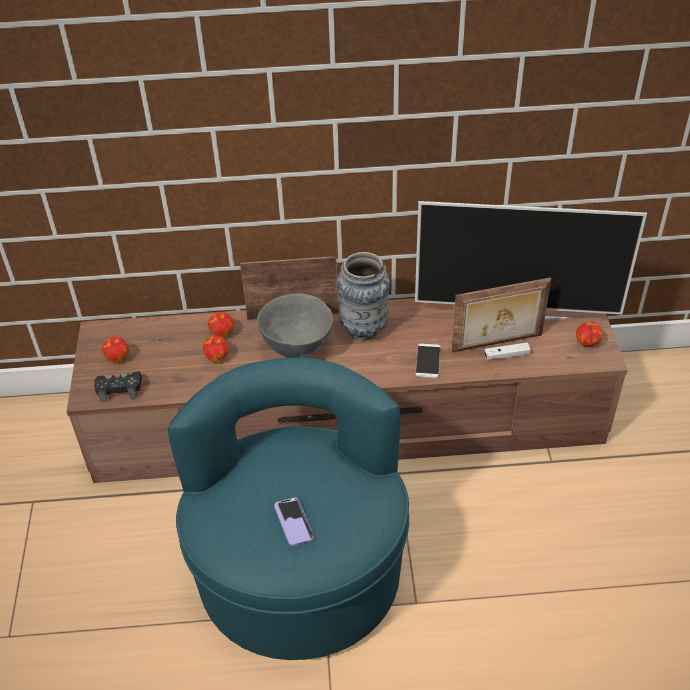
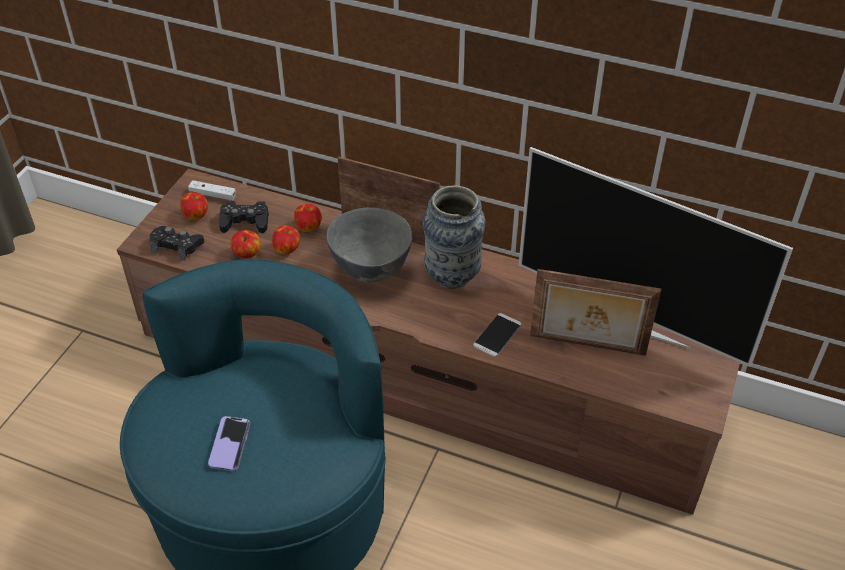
camera: 25 degrees right, 0 degrees up
(164, 348) = (245, 222): none -> black game controller
(506, 355) = (589, 362): white game controller -> white game controller (213, 195)
(587, 343) = (694, 385): apple -> apple (247, 254)

